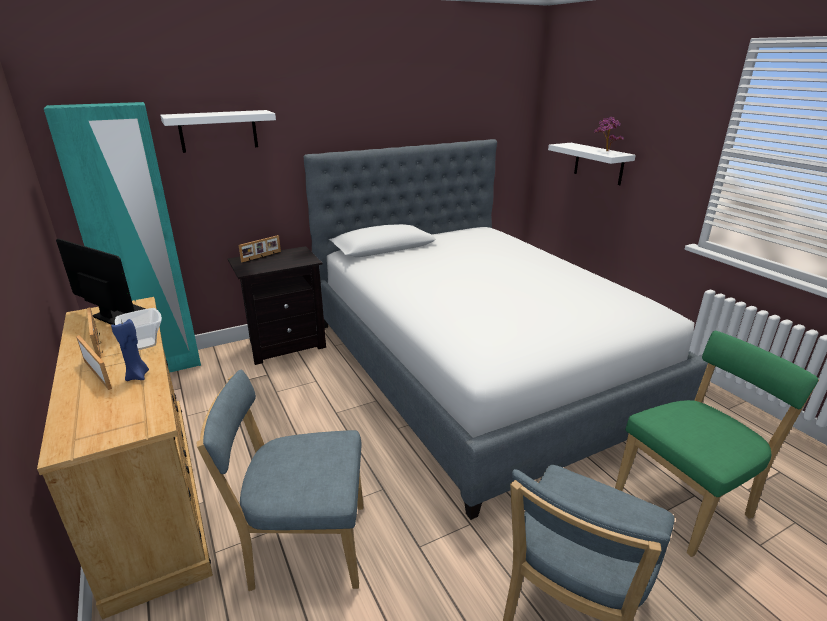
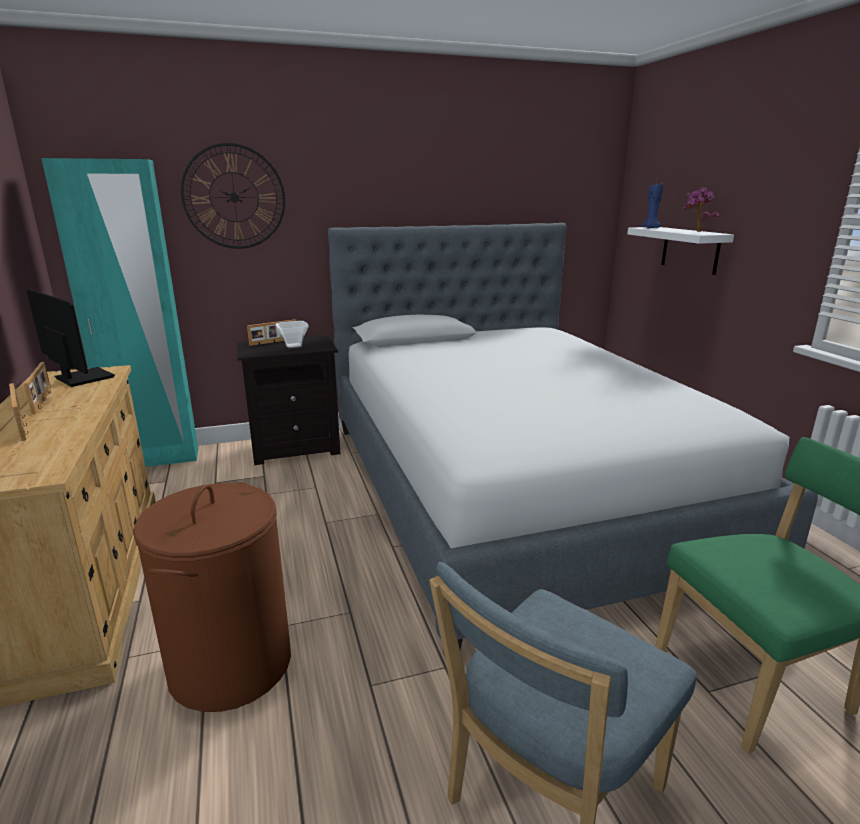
camera: 10 degrees right, 5 degrees down
(138, 376) = (61, 431): blue candle -> blue candle (651, 228)
(145, 344) = (90, 404): bowl -> bowl (294, 346)
(218, 131) = (234, 197): white shelf -> wall clock
(303, 546) = (230, 664): blue chair -> brown laundry basket

